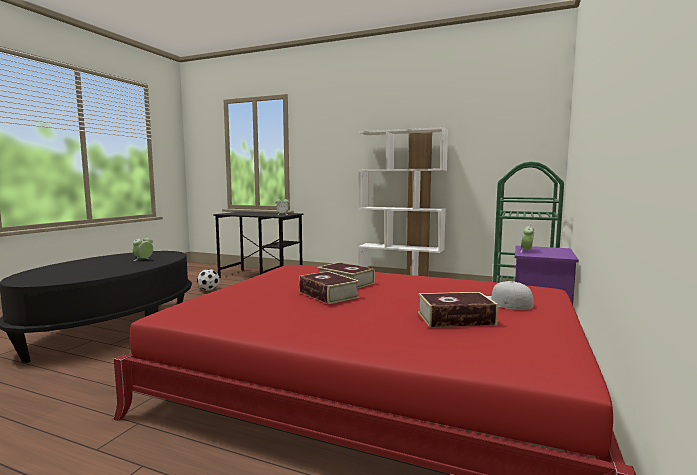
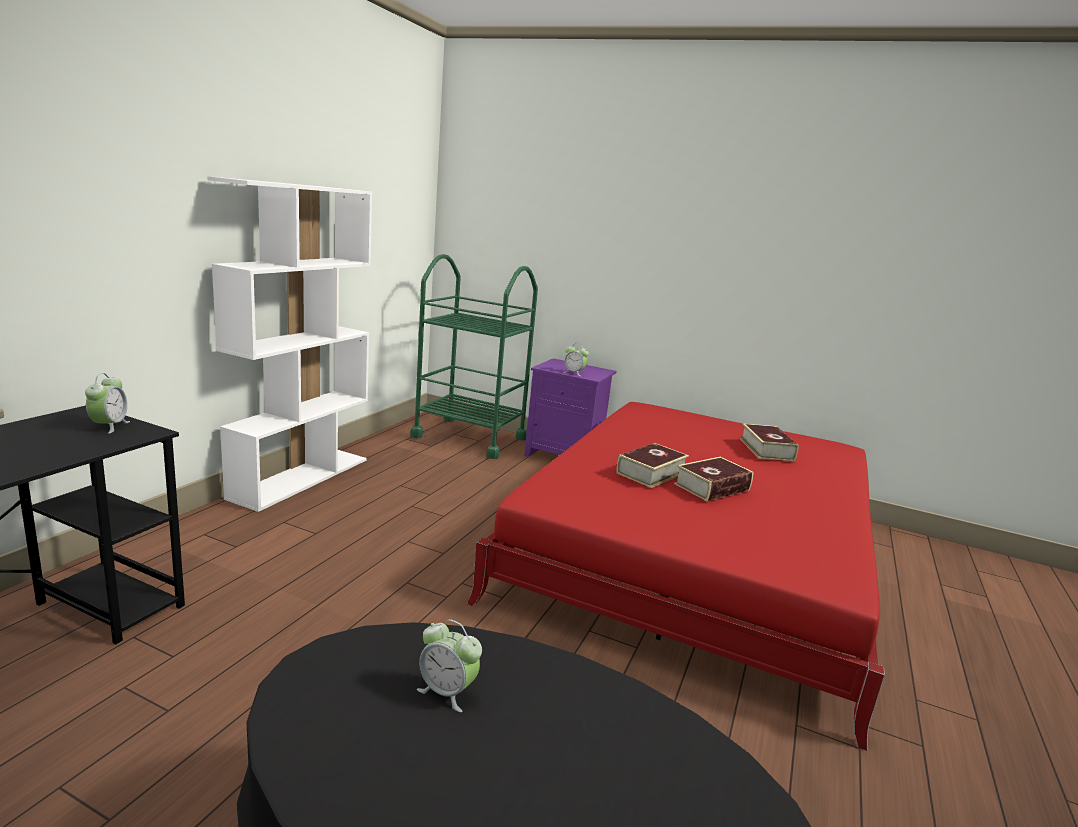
camera: 90 degrees left, 10 degrees up
(208, 290) = (121, 756): football -> none
(504, 303) = (700, 427): white cap -> none

